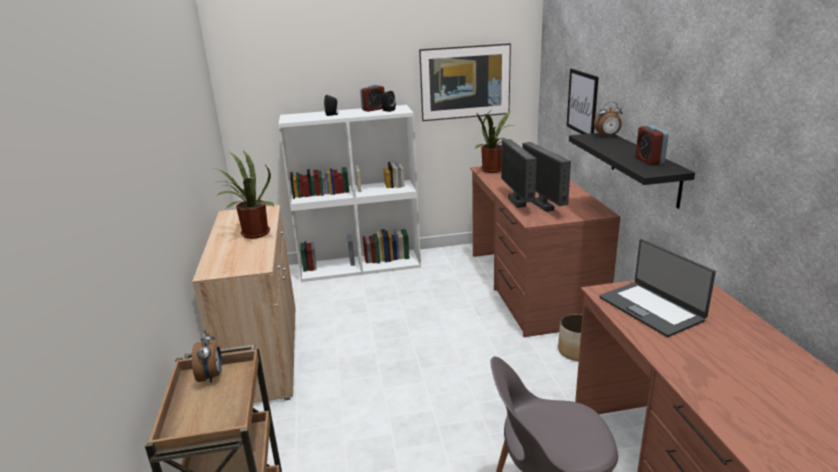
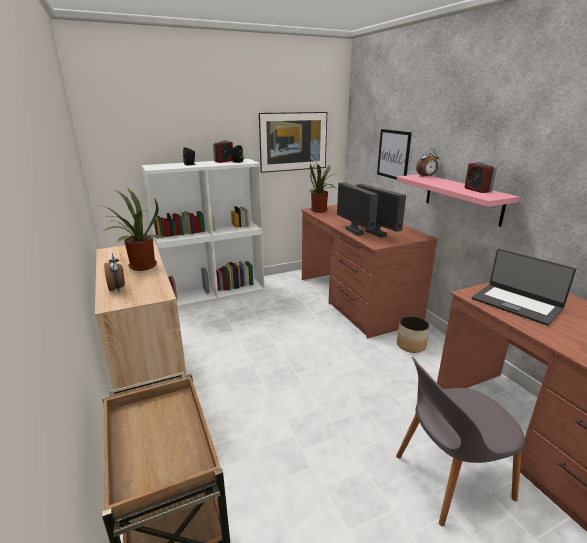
camera: 15 degrees left, 0 degrees up
(211, 376) = (148, 412): alarm clock -> alarm clock (117, 288)
(644, 168) = (462, 198): black shelf -> pink shelf

